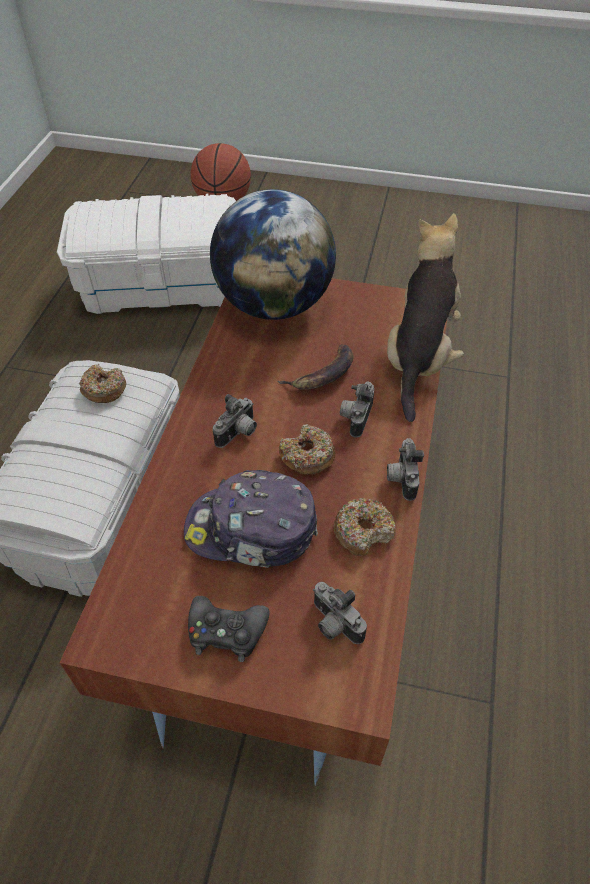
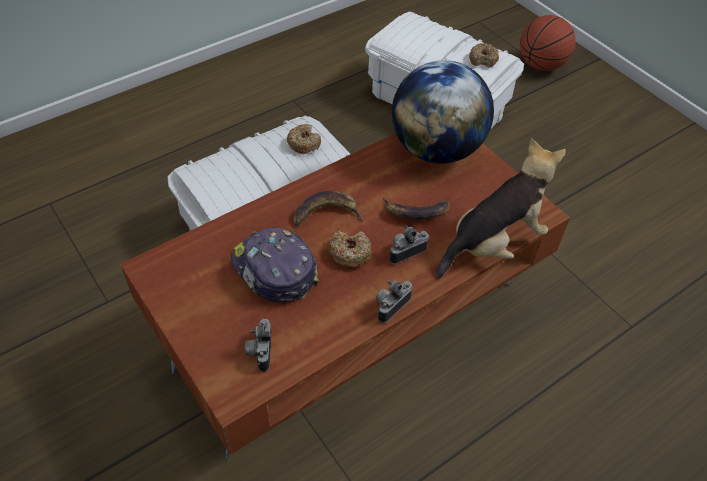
camera: 40 degrees right, 0 degrees up
(226, 631) = (205, 311): black game controller -> none
(238, 434) = (326, 213): camera -> banana
(363, 531) = (332, 317): donut -> donut (483, 60)

